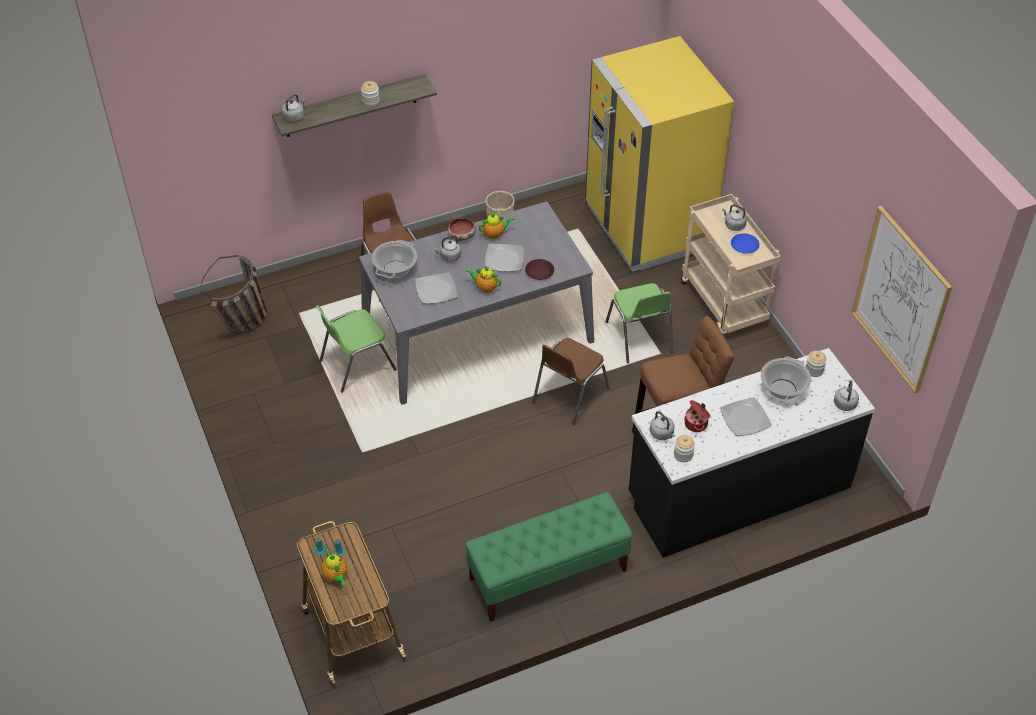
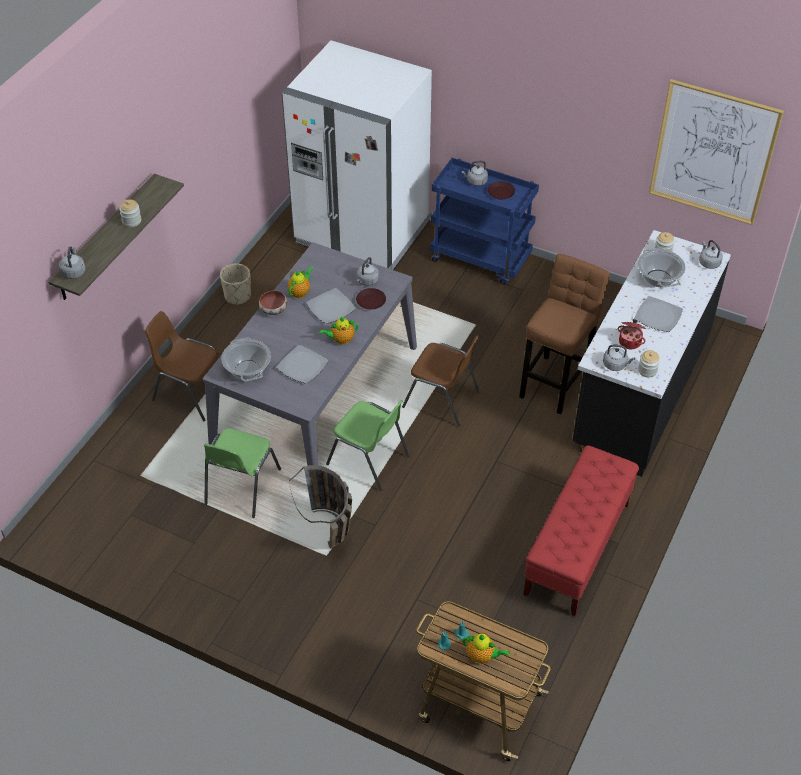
camera: 40 degrees left, 0 degrees up
(244, 325) = (99, 517): basket -> basket (332, 535)
(449, 256) = (282, 332): grey kettle -> grey kettle (367, 281)
(547, 575) = (577, 549): green bench -> red bench
(569, 395) = (442, 400): brown chair -> brown chair turned 60 degrees counterclockwise
(639, 338) = (447, 322): green chair -> green chair (369, 460)
(648, 226) = (361, 233): yellow fridge -> white fridge
(724, 303) = (481, 259): beige cart -> blue cart
(744, 246) = (501, 193): blue plate -> brown plate

